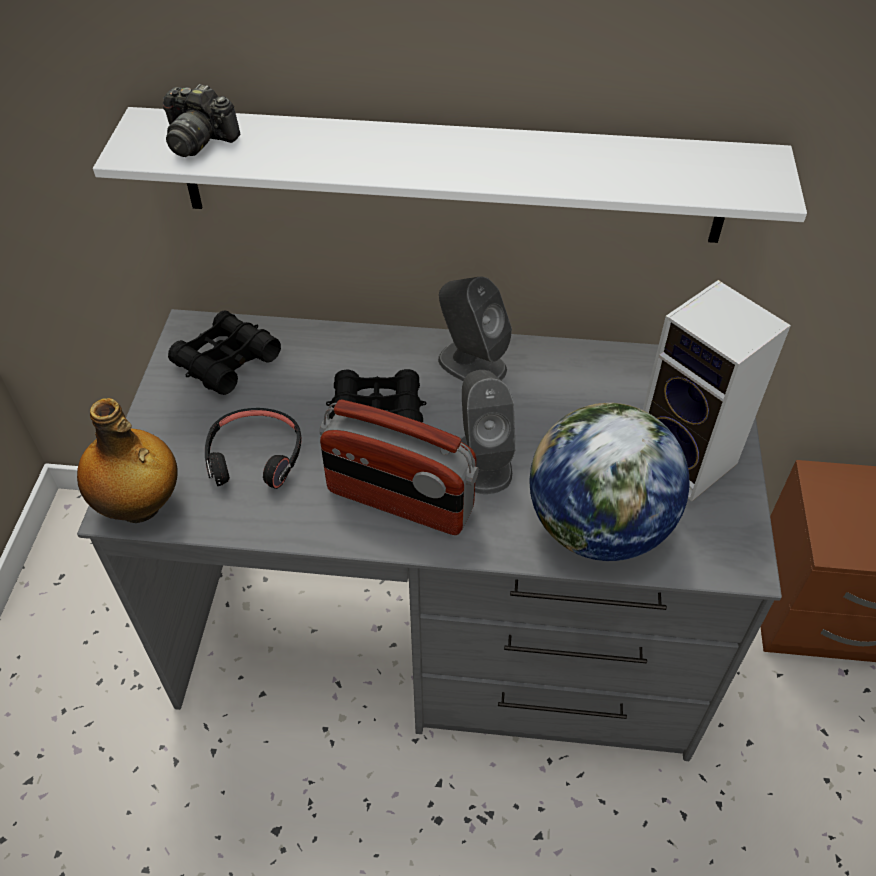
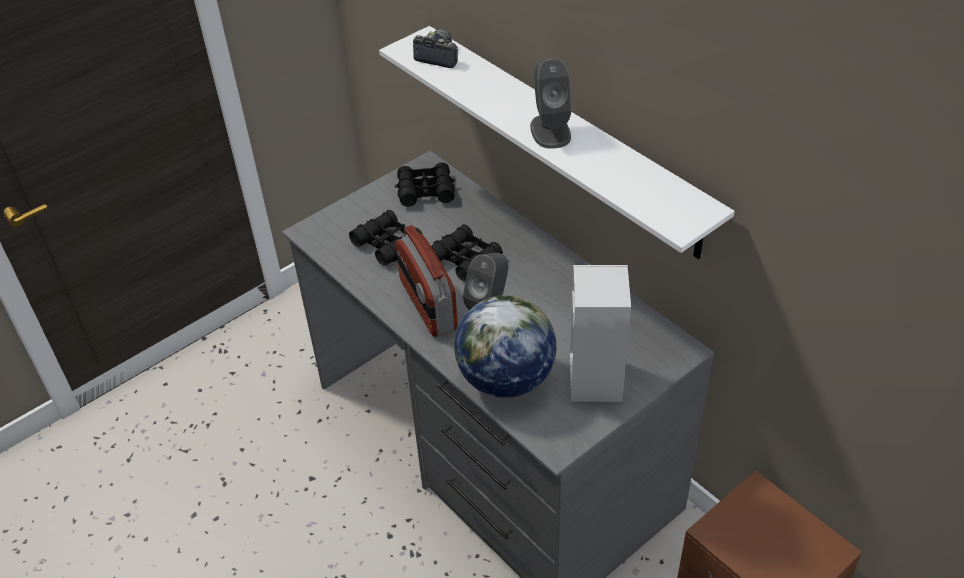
camera: 45 degrees right, 5 degrees down
(140, 507) = (317, 235): bottle -> none
(199, 139) = (438, 57): camera -> camera turned 135 degrees clockwise
(255, 456) = (387, 244): black headphones -> black binoculars
(471, 363) = (544, 263): grey speaker -> grey speaker (550, 131)

